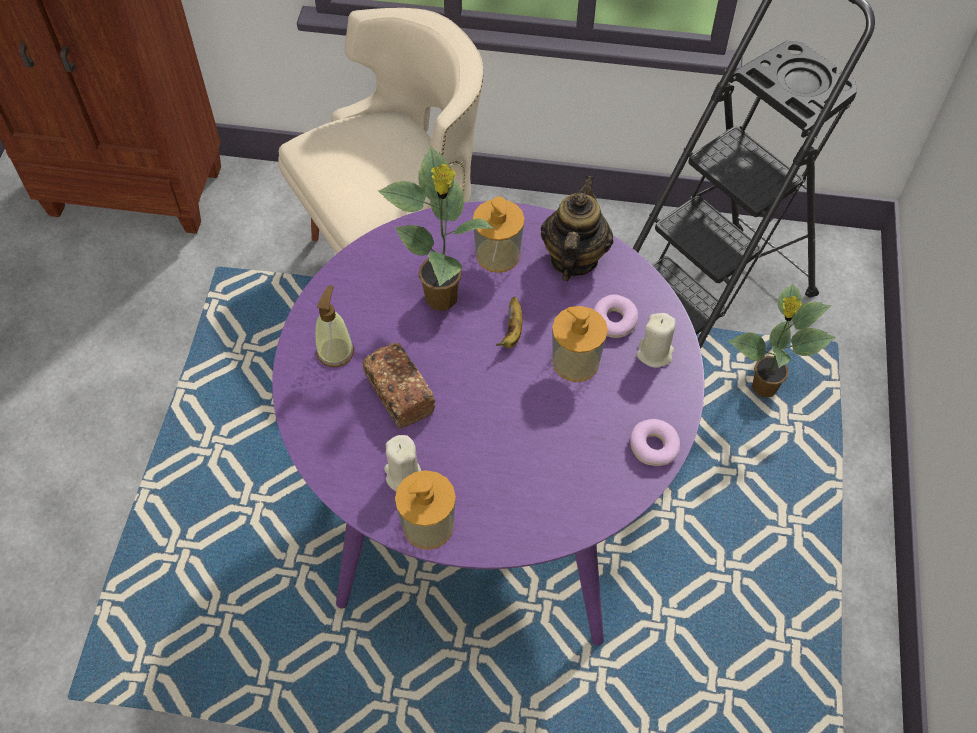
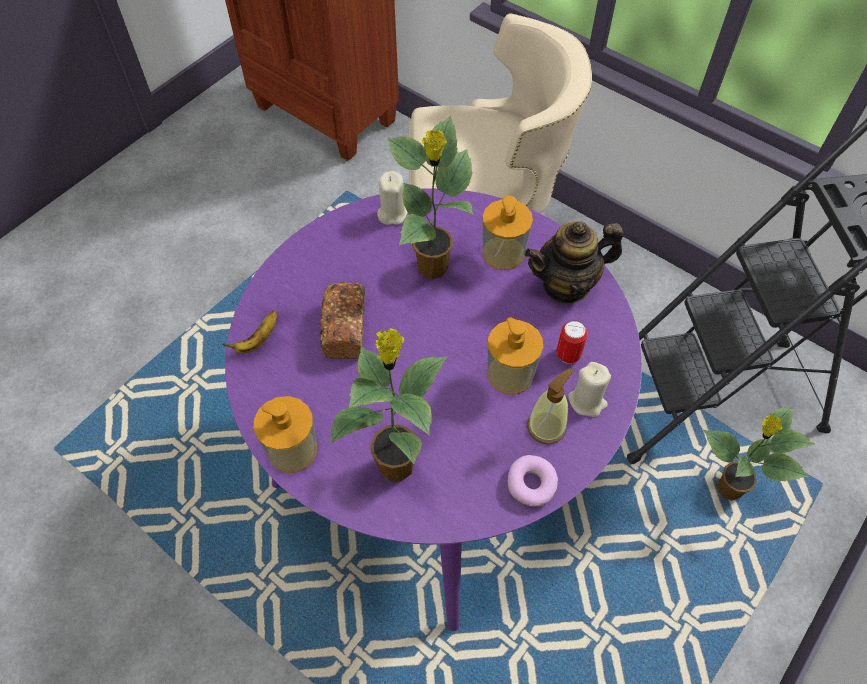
camera: 30 degrees right, 0 degrees up
(335, 351) = (319, 271): soap dispenser -> soap dispenser (546, 427)
(403, 475) = (302, 397): beige candle -> beige candle (392, 213)
(512, 331) = (472, 322): banana -> banana (257, 340)
(529, 488) = (396, 463): none -> potted plant
(573, 258) = (567, 285): teapot -> teapot turned 150 degrees counterclockwise
(614, 321) = (568, 355): donut -> can

